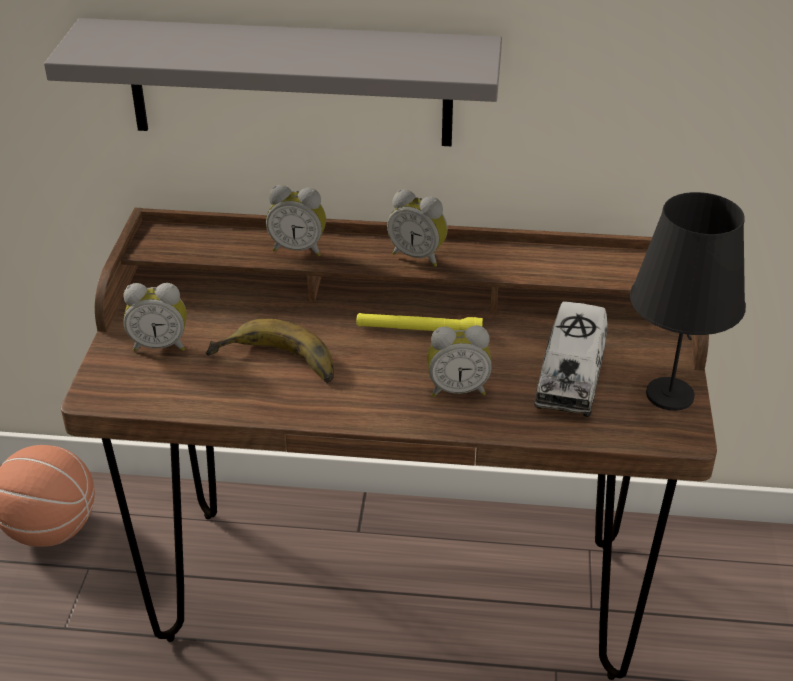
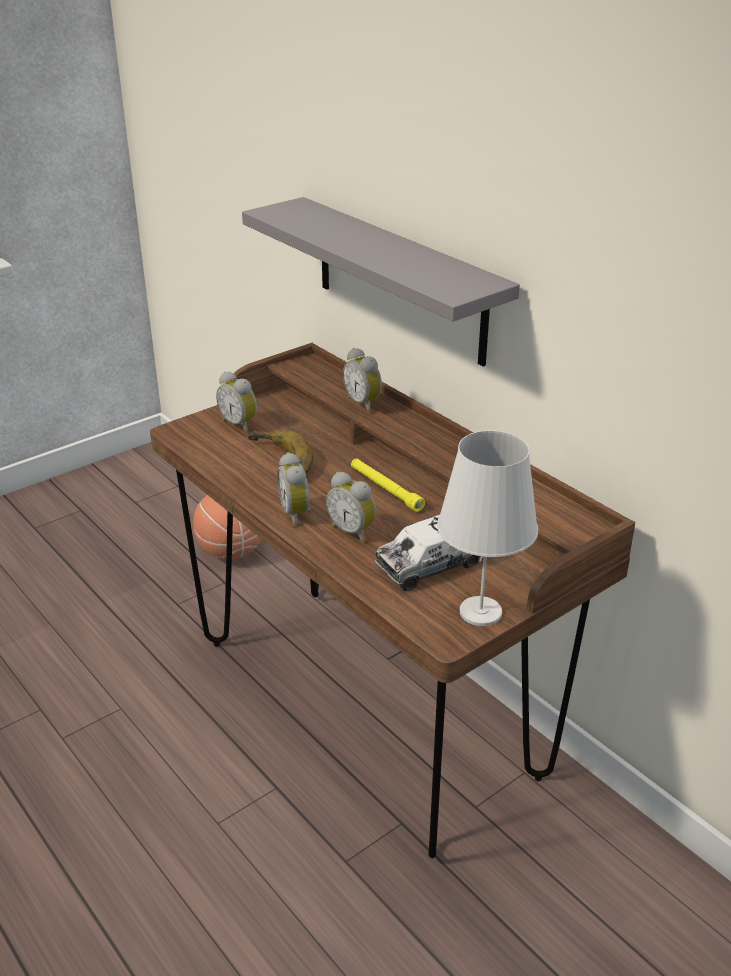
camera: 45 degrees right, 5 degrees down
(418, 256) = (426, 440): alarm clock -> alarm clock (297, 513)
(669, 394) = (480, 611): black table lamp -> white table lamp

